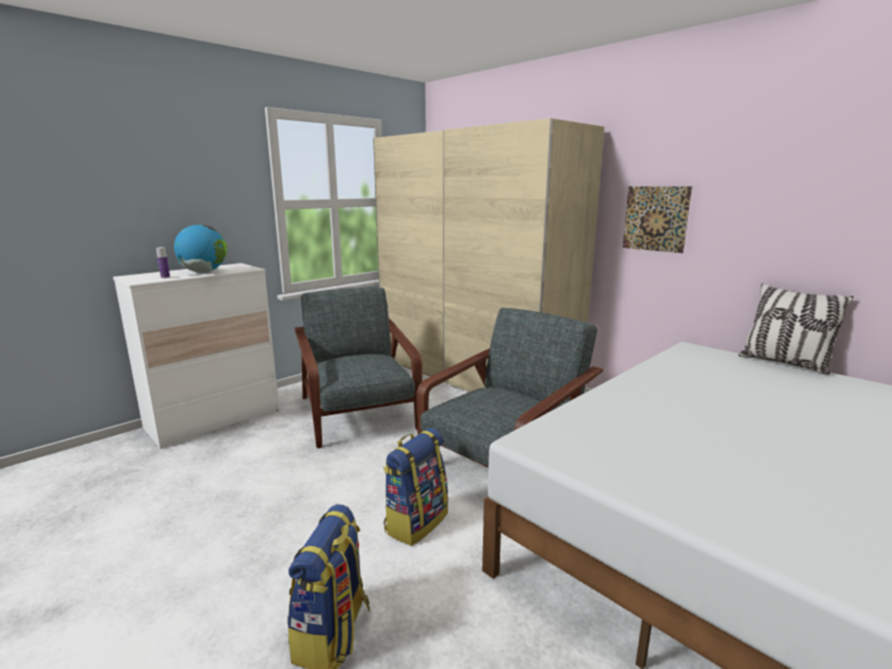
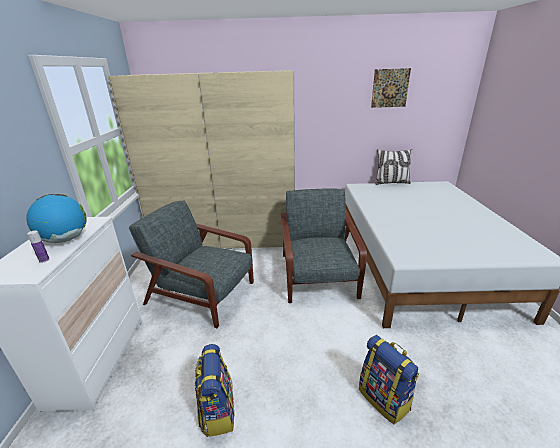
camera: 45 degrees left, 10 degrees up
(416, 522) = (330, 328): backpack -> backpack (217, 411)
(655, 218) = (325, 123): picture -> picture (390, 88)

